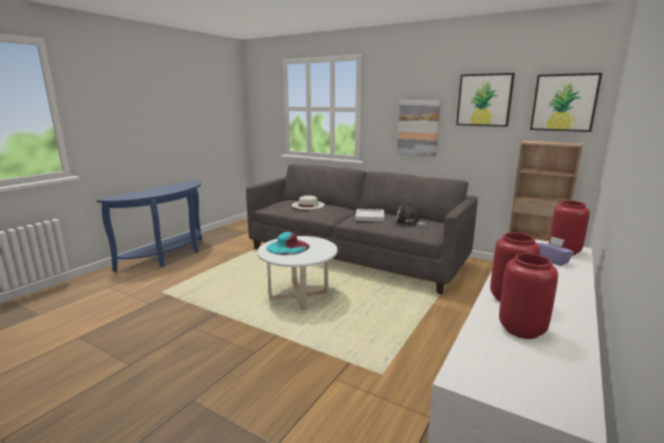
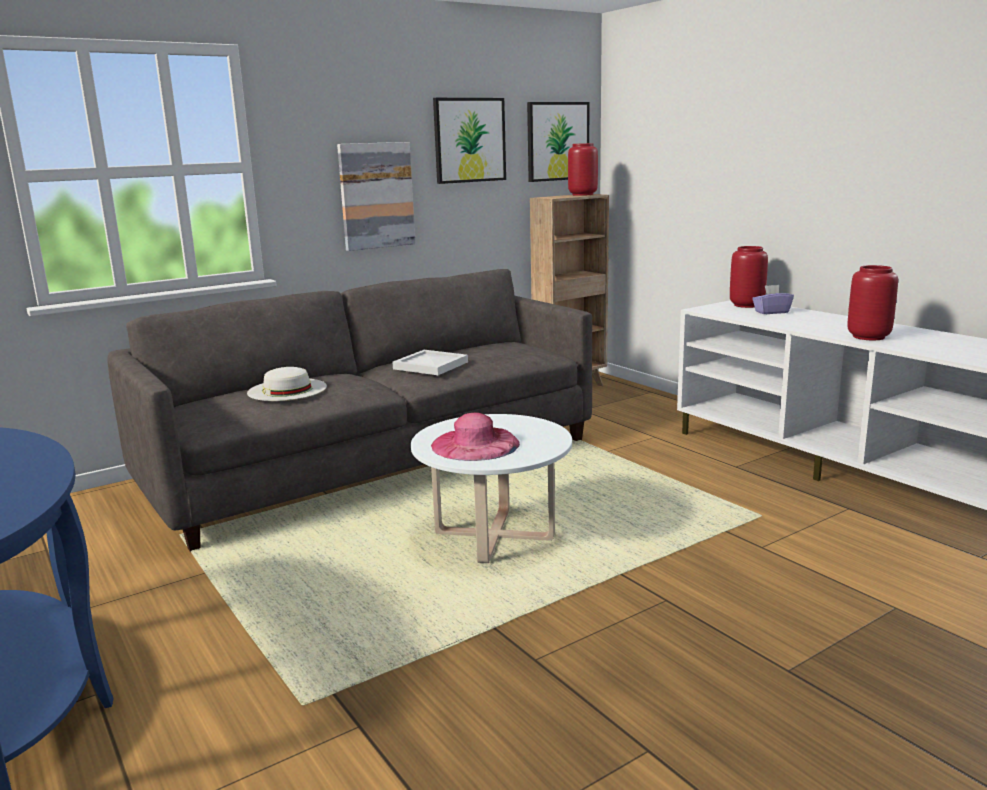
camera: 65 degrees left, 0 degrees up
(288, 247) = (475, 444): turquoise hat -> pink hat
(409, 223) = (494, 353): plush toy -> none
(521, 330) = (936, 344): red vase -> red vase (583, 194)

